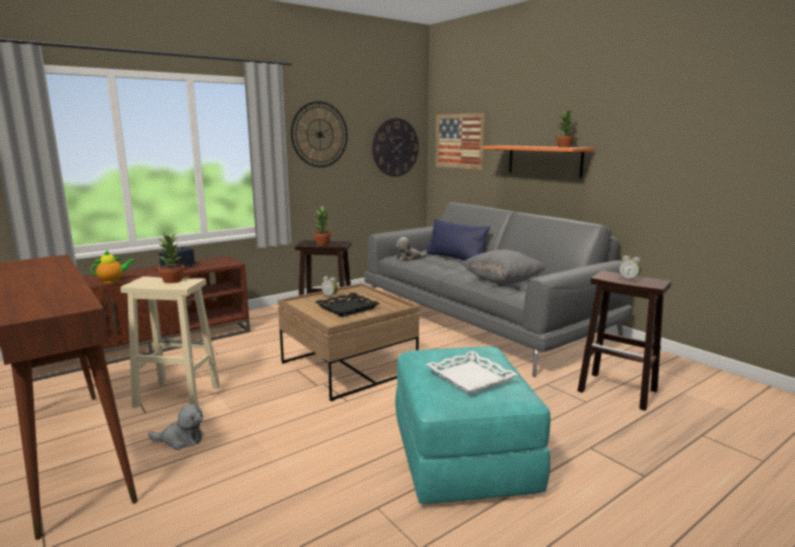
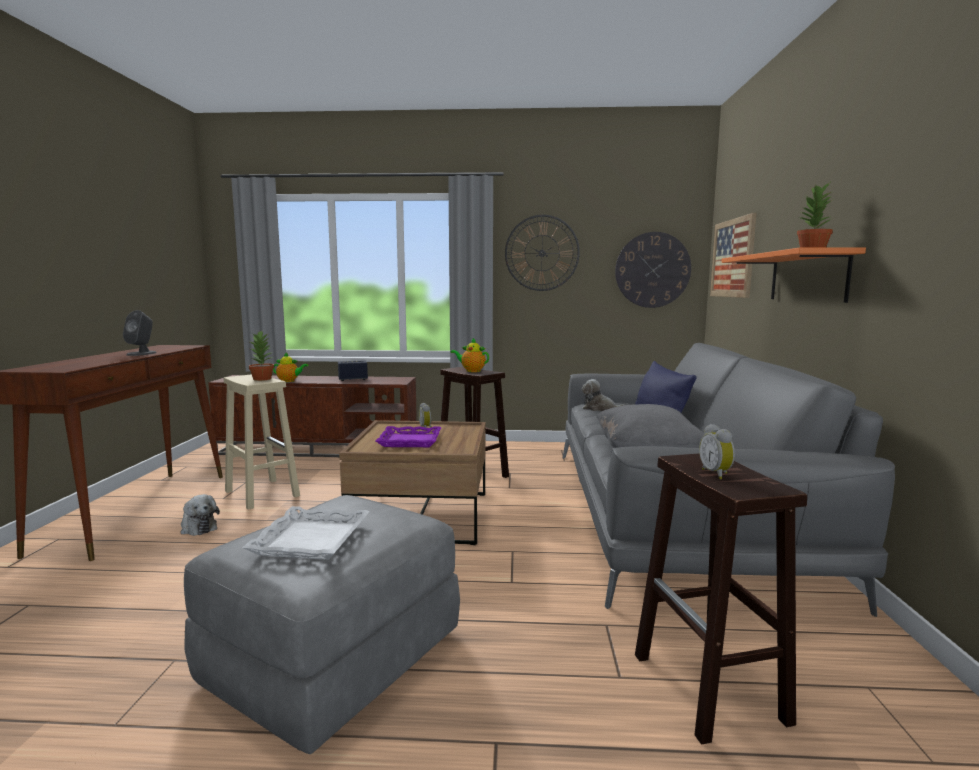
camera: 40 degrees right, 5 degrees down
(53, 275) = (142, 353): none -> grey speaker
(323, 243) = (471, 371): potted plant -> teapot
(347, 308) = (410, 441): black tray -> purple tray
(464, 457) = (334, 659): turquoise ottoman -> grey ottoman

